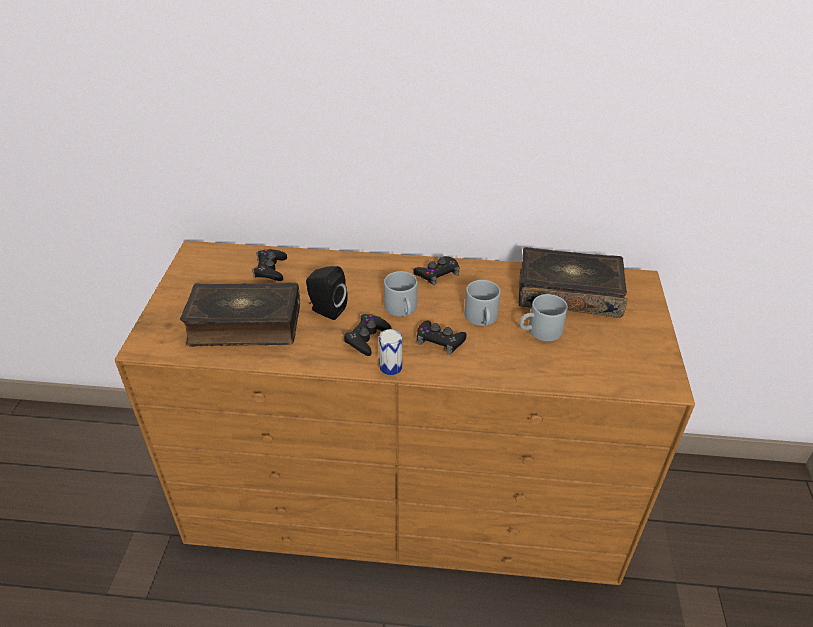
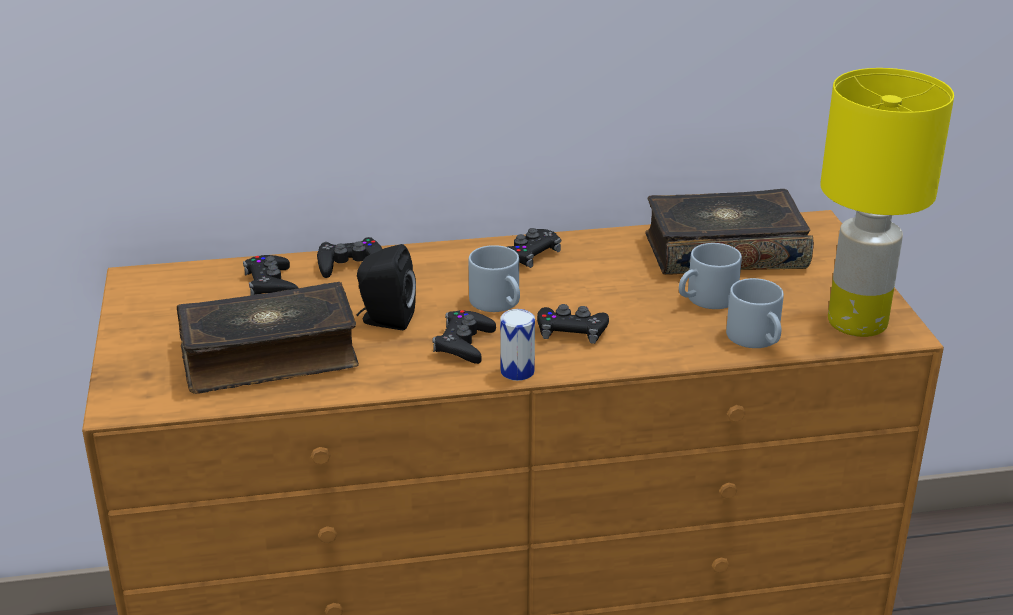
camera: 15 degrees left, 10 degrees down
(324, 262) = (350, 264): none -> black game controller
(482, 319) = (619, 297): grey mug -> grey mug (758, 339)
(640, 371) = (859, 323): none -> yellow table lamp

